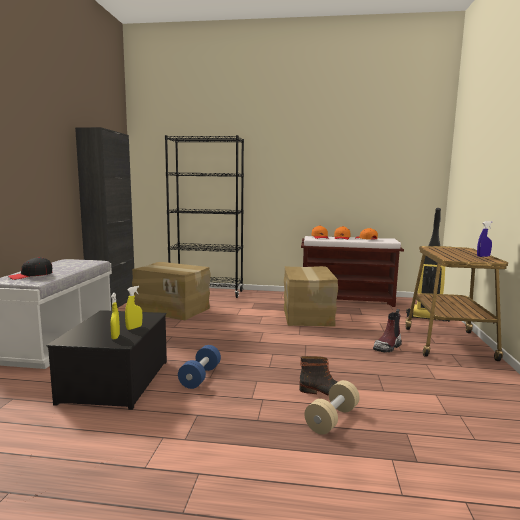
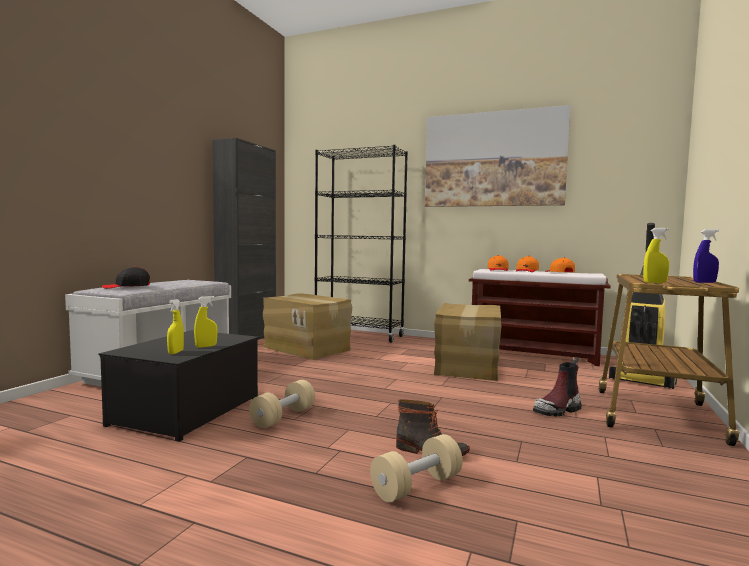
camera: 15 degrees right, 5 degrees down
(200, 377) = (283, 417): blue dumbbell -> beige dumbbell
(313, 149) = (493, 159): none -> picture
(457, 259) = (655, 282): none -> yellow spray bottle

